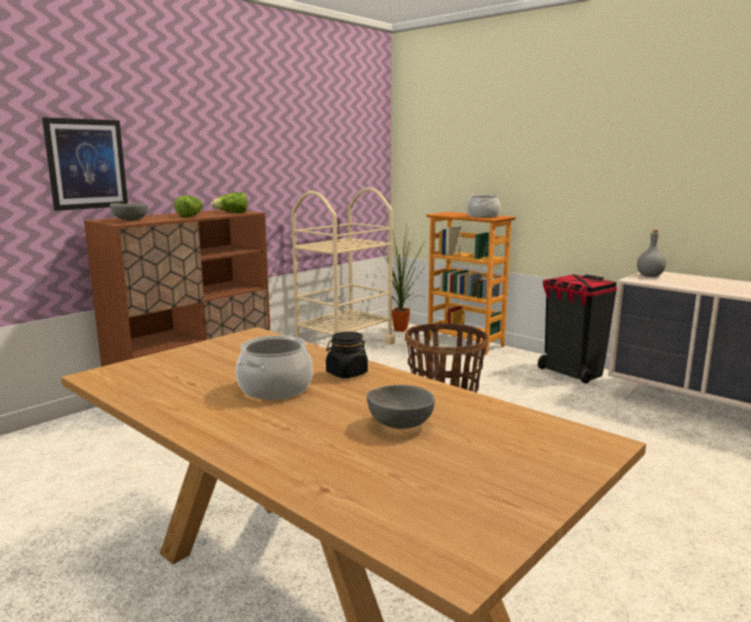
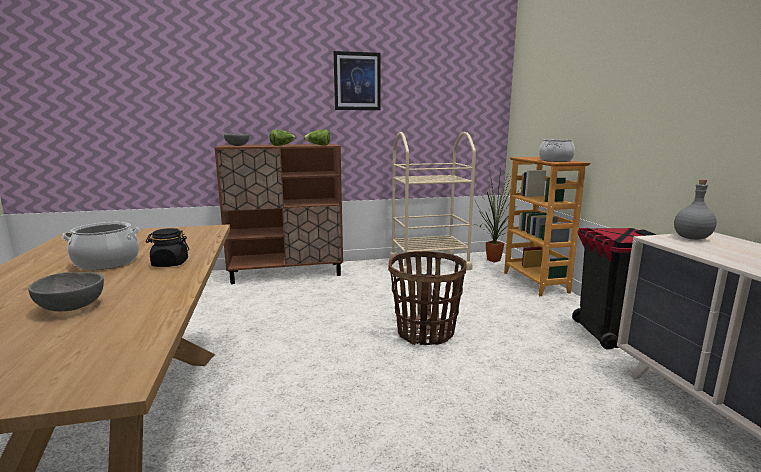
camera: 35 degrees right, 0 degrees up
(86, 164) = (226, 107): picture -> picture (357, 81)

